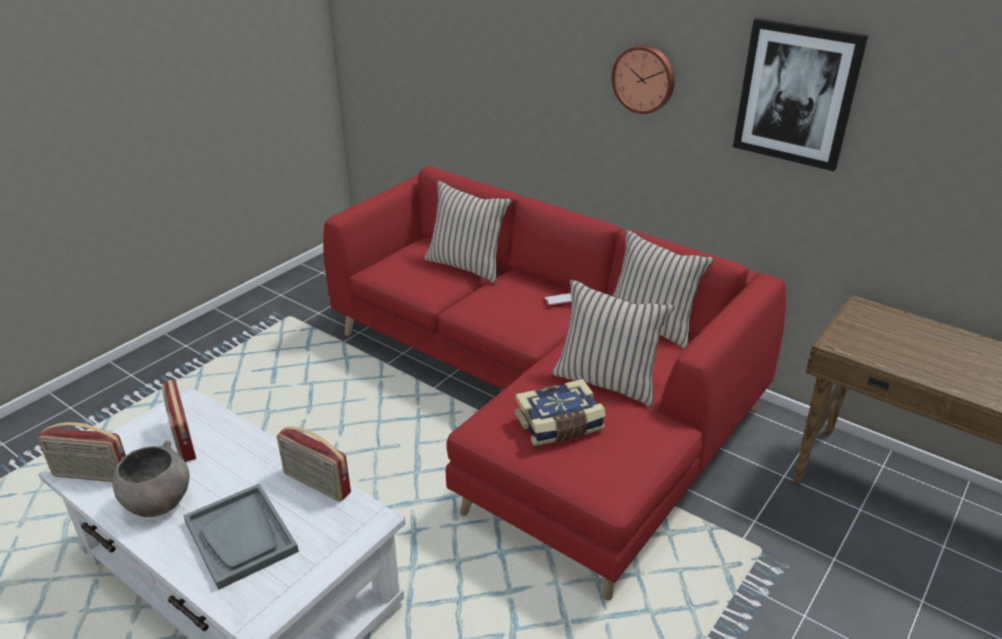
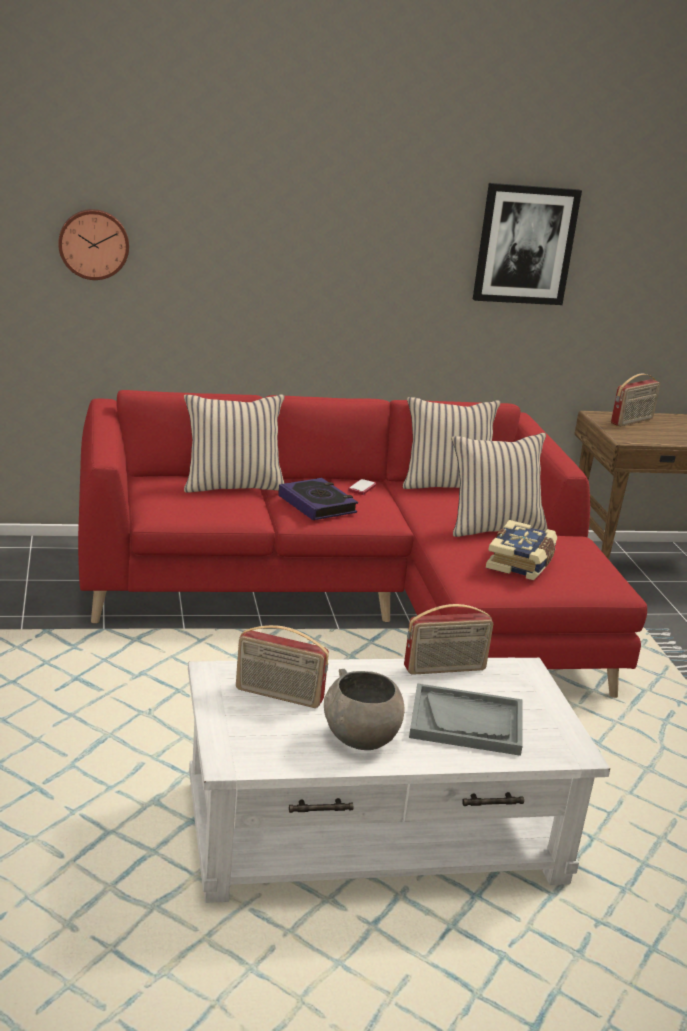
camera: 50 degrees left, 10 degrees down
(91, 475) = (259, 755): radio -> radio (632, 421)
(496, 302) = (317, 504): none -> book
(644, 78) = (379, 250): wall clock -> wall clock (93, 244)

